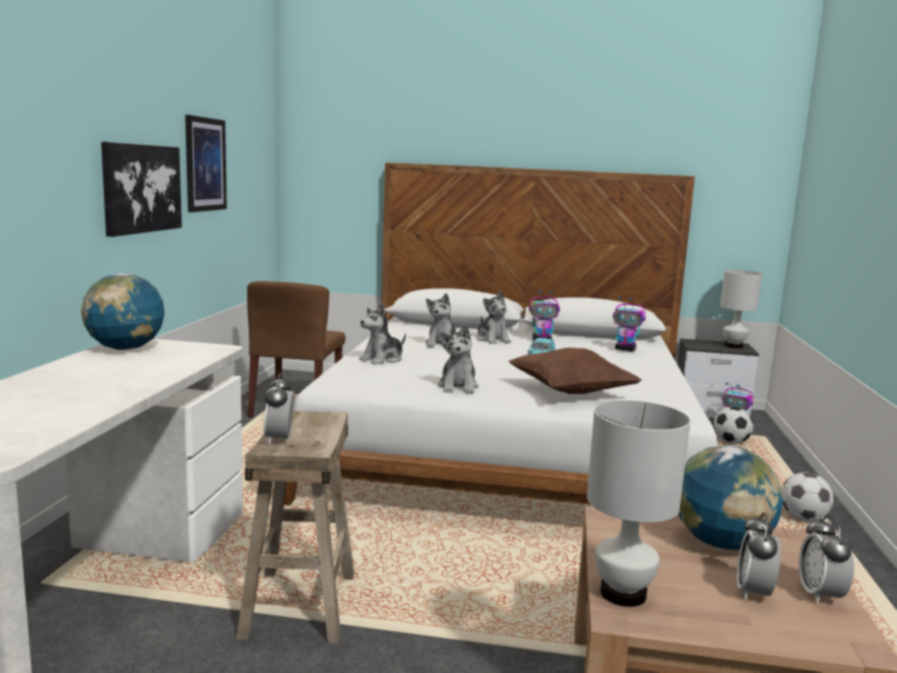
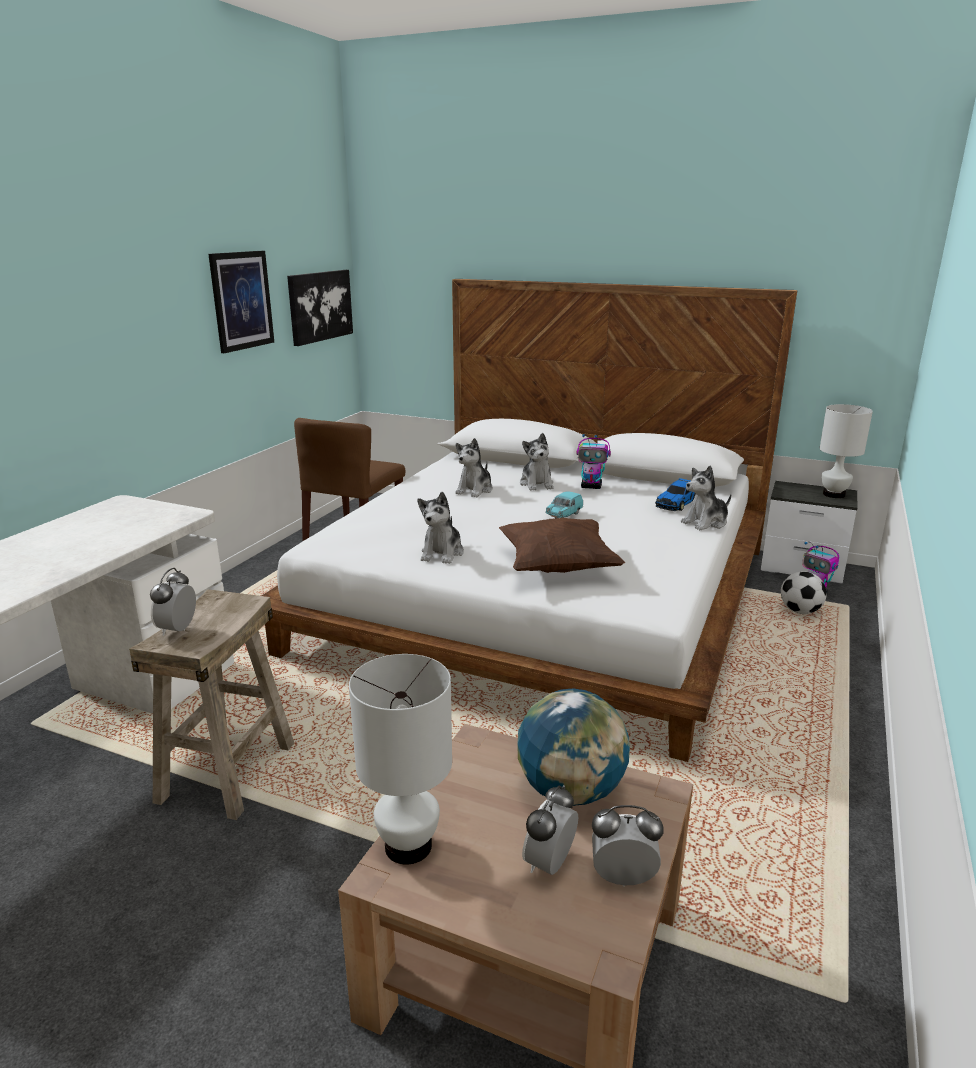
camera: 15 degrees right, 10 degrees up
(125, 349) = (105, 513): globe -> none
(141, 188) = (154, 339): picture -> picture (319, 306)
(382, 359) = (395, 511): plush toy -> plush toy (705, 522)
(625, 350) = (677, 503): toy robot -> toy car
(803, 518) = (819, 723): football -> none
(820, 595) = (623, 878): alarm clock -> alarm clock turned 75 degrees clockwise

